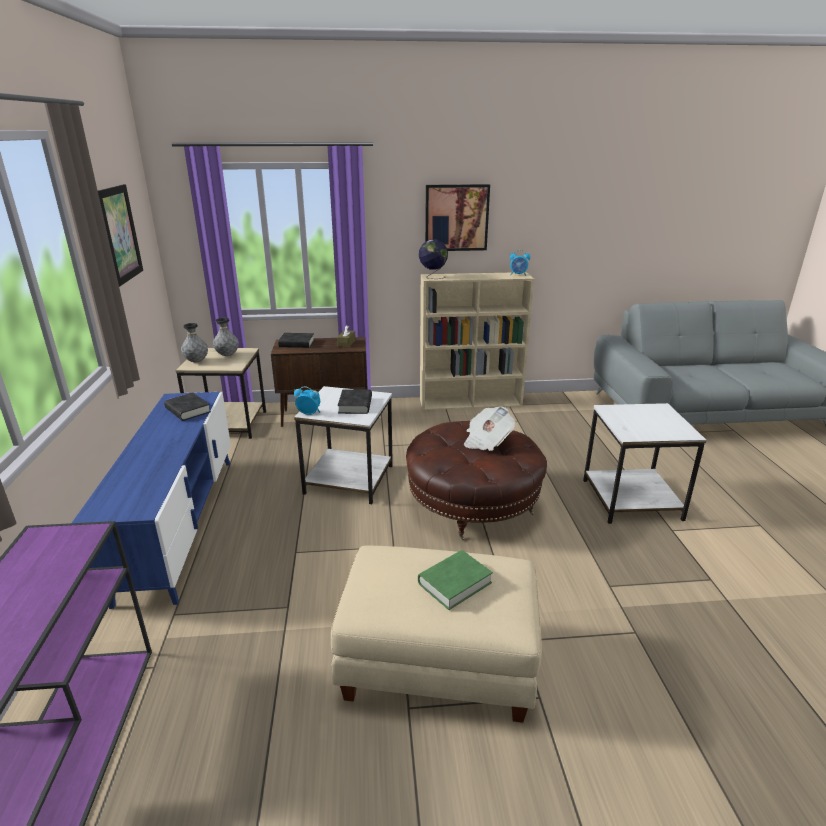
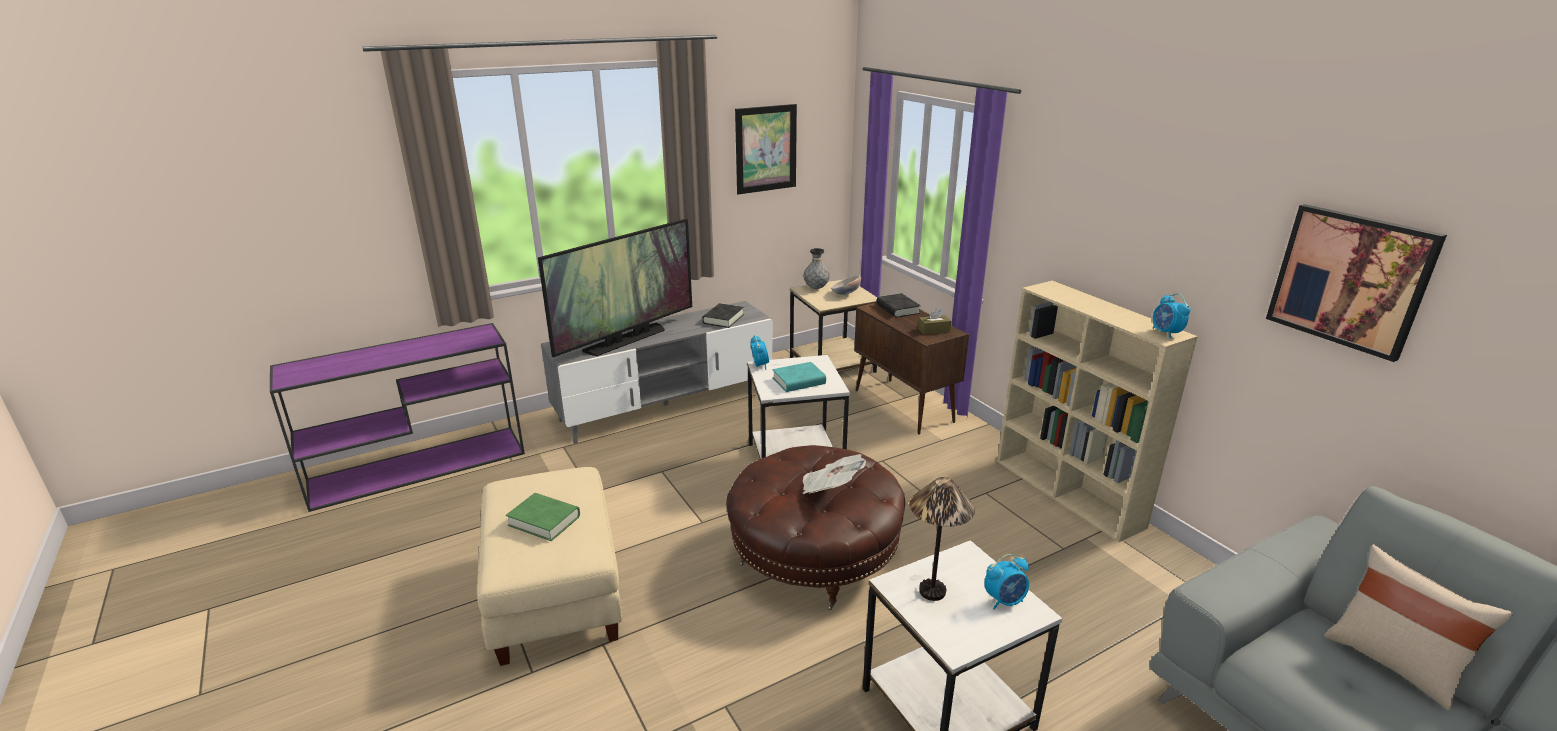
camera: 65 degrees right, 0 degrees up
(155, 466) = (626, 340): none -> television
(179, 523) = (666, 405): blue tv stand -> grey tv stand
(227, 355) = (845, 294): grey vase -> bowl
(355, 405) = (799, 381): black book -> turquoise book
(432, 277) = (1048, 288): globe -> none
(456, 218) = (1115, 215): picture -> picture (1350, 279)
(639, 427) = (931, 591): none -> table lamp
(652, 411) = (1004, 601): none -> alarm clock
(684, 365) = (1392, 663): none -> beige pillow

